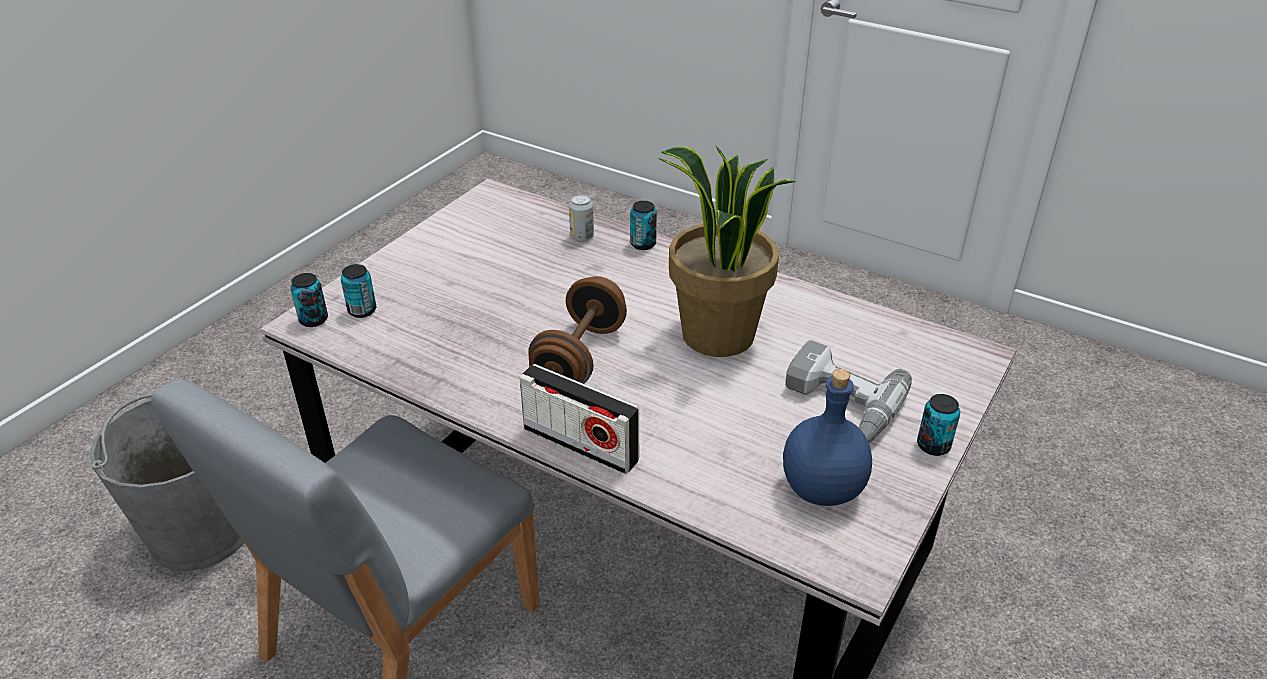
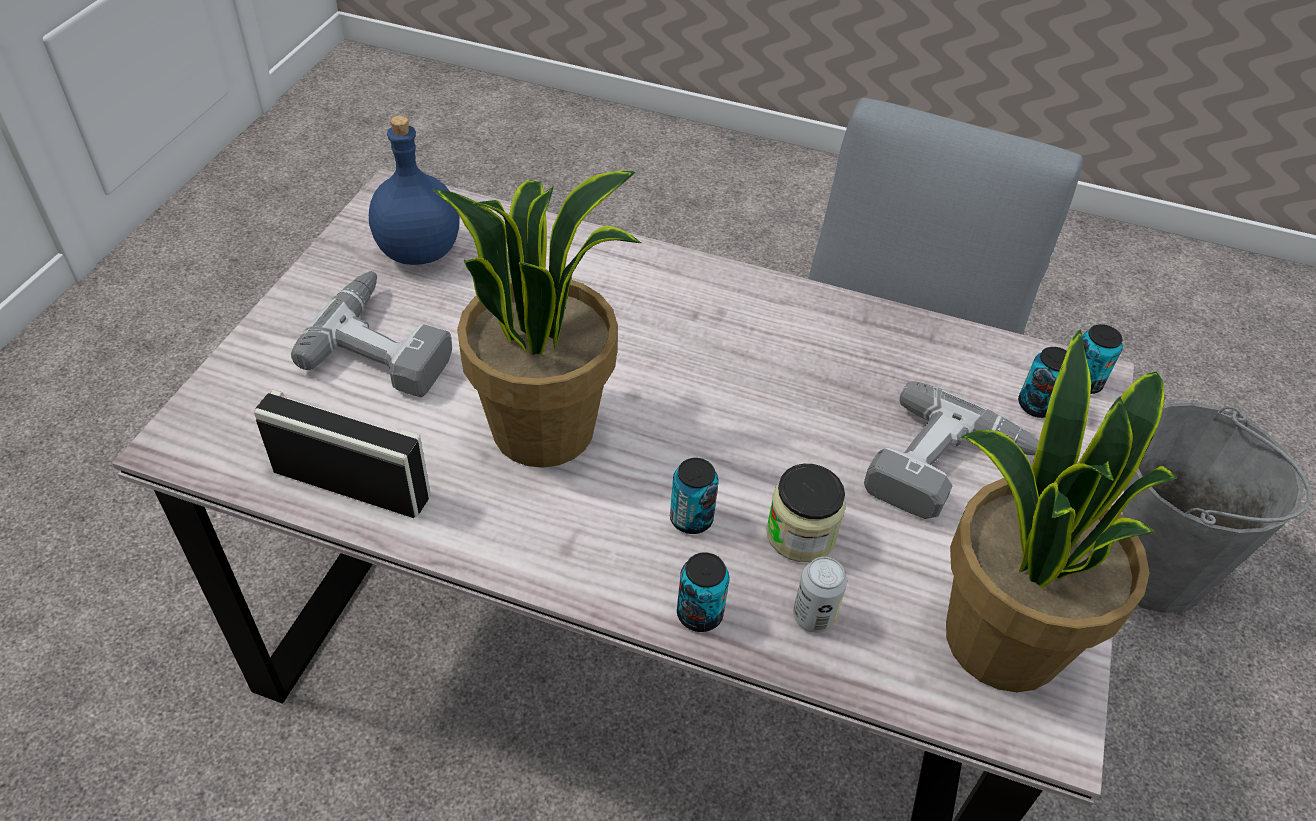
camera: 165 degrees right, 10 degrees up
(456, 285) = (948, 470): none -> power drill
(489, 220) = (1000, 638): none -> potted plant
(569, 267) = (801, 534): none -> jar
(580, 357) = (716, 370): brown dumbbell -> none
(580, 444) = (673, 267): radio -> radio (352, 483)
(933, 446) = (287, 307): can -> can (691, 519)

